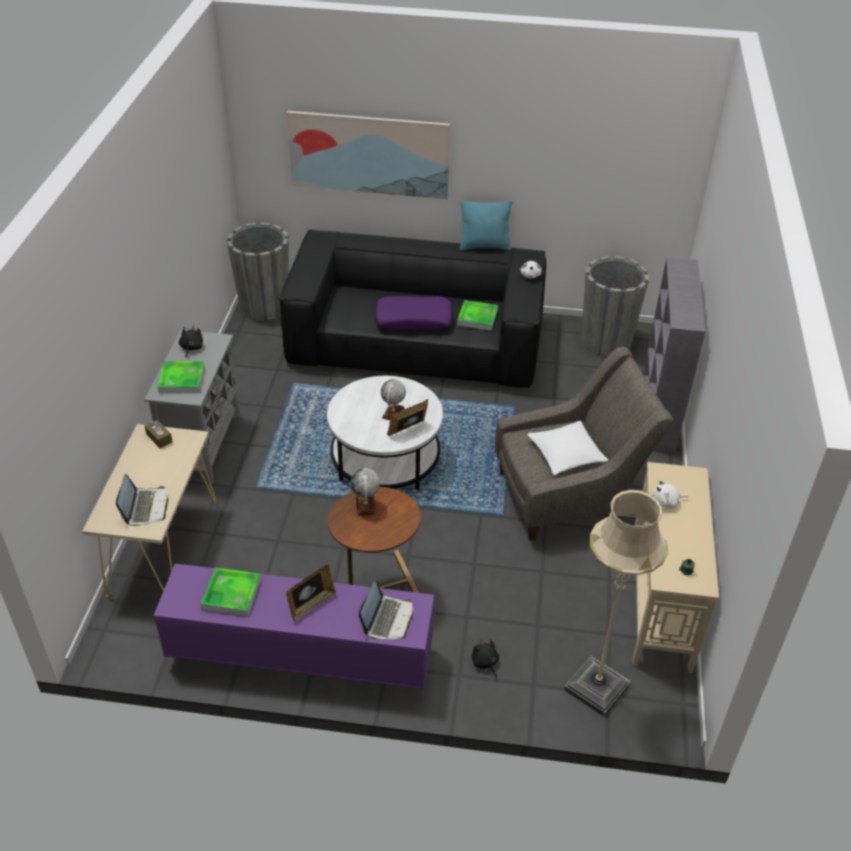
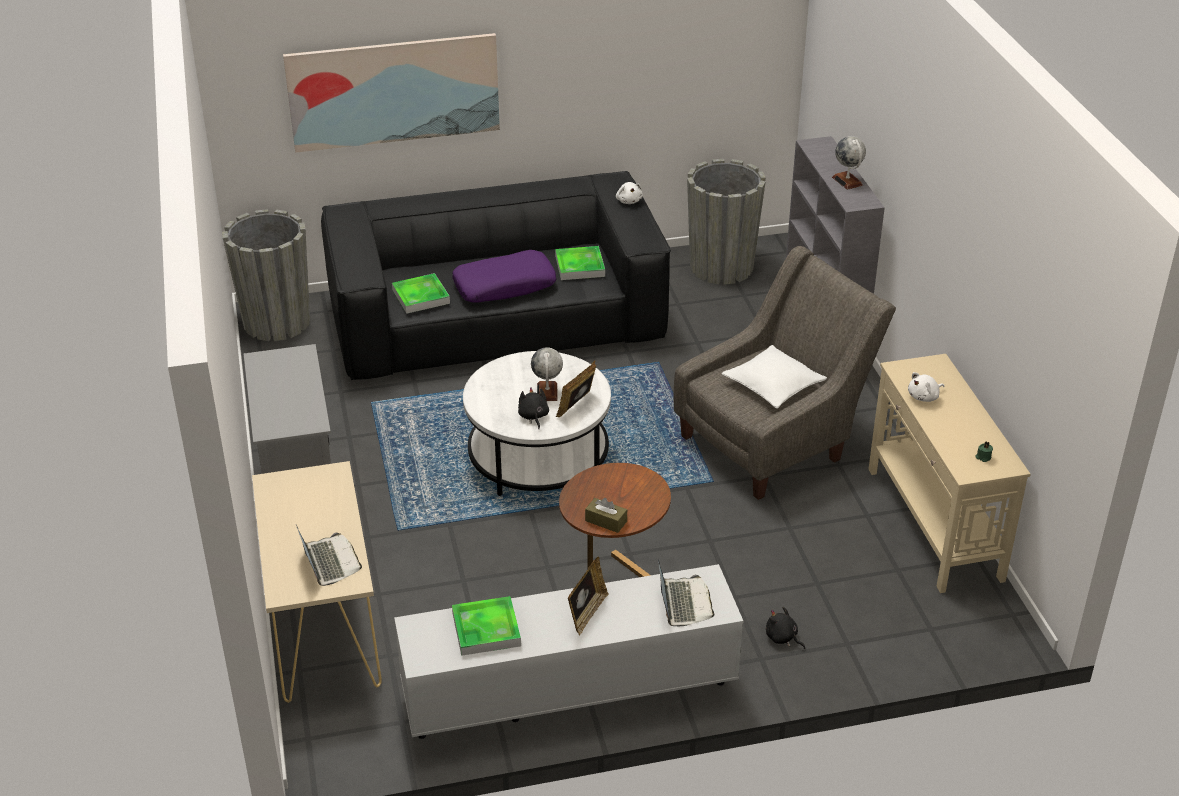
camera: 20 degrees left, 5 degrees down
(159, 438) = (292, 483): brown tissue box -> brown tissue box (606, 521)
(182, 380) = (286, 408): tray -> tray (421, 296)
(191, 348) = (273, 370): black plush toy -> black plush toy (533, 416)
(299, 655) = (567, 693): purple tv stand -> white tv stand
(365, 505) = (597, 488): globe -> globe (847, 181)
(484, 246) = (554, 180): turquoise pillow -> none
(596, 688) = (915, 626): beige floor lamp -> none

